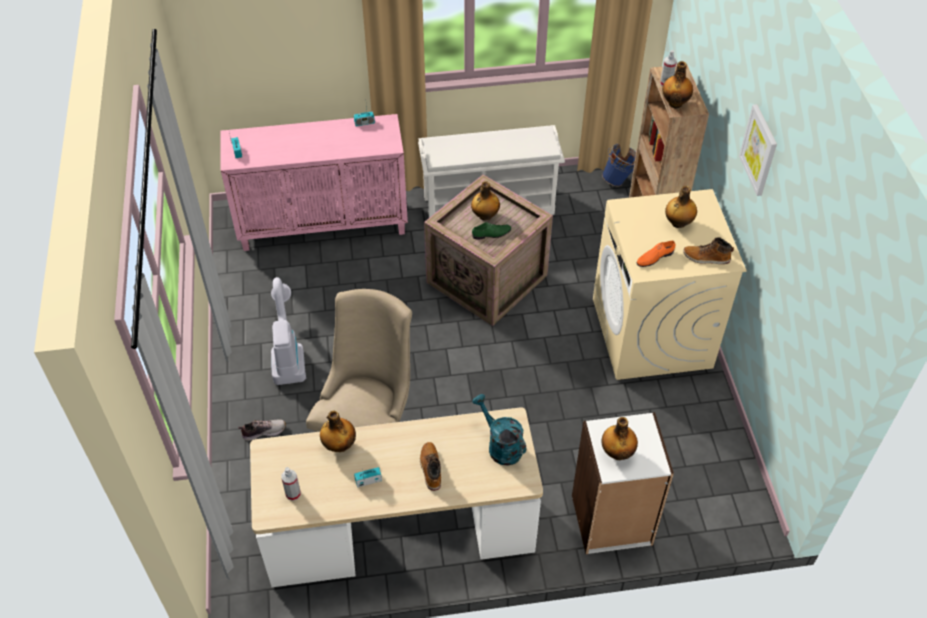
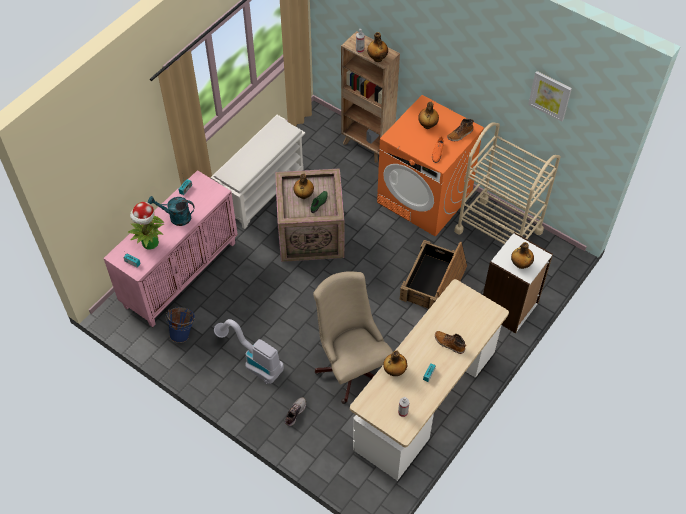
camera: 45 degrees left, 5 degrees up
(273, 146) = (150, 243): none -> potted plant
(500, 445) = (466, 306): turquoise watering can -> turquoise watering can (176, 217)
(556, 425) = (434, 283): none -> crate
(619, 180) = (315, 123): blue bucket -> blue bucket (183, 332)
(652, 333) = (425, 198): beige washing machine -> orange washing machine
(698, 430) = (498, 231): none -> beige cart
(759, 150) = (465, 58): picture -> picture (550, 95)

